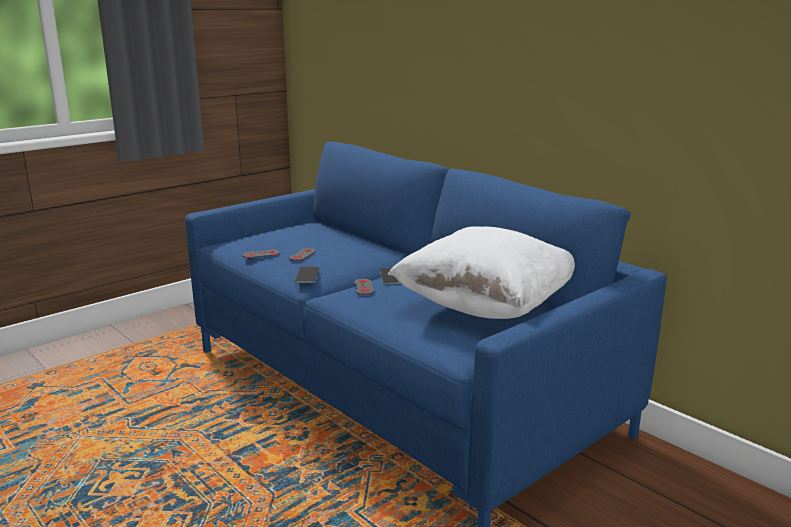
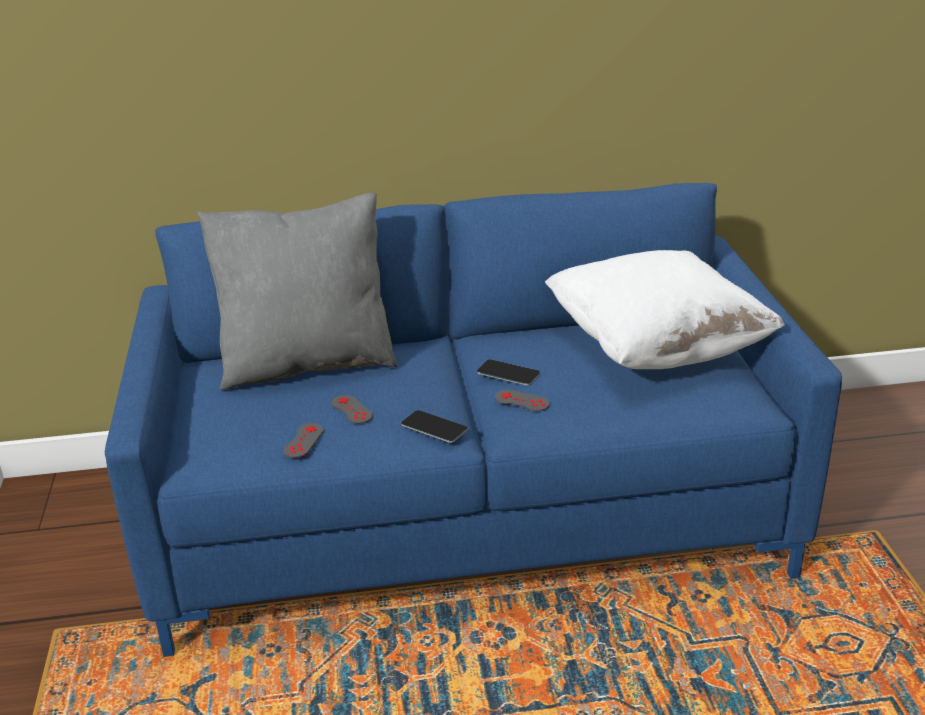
camera: 55 degrees left, 10 degrees up
(338, 236) = (307, 363): none -> grey pillow

